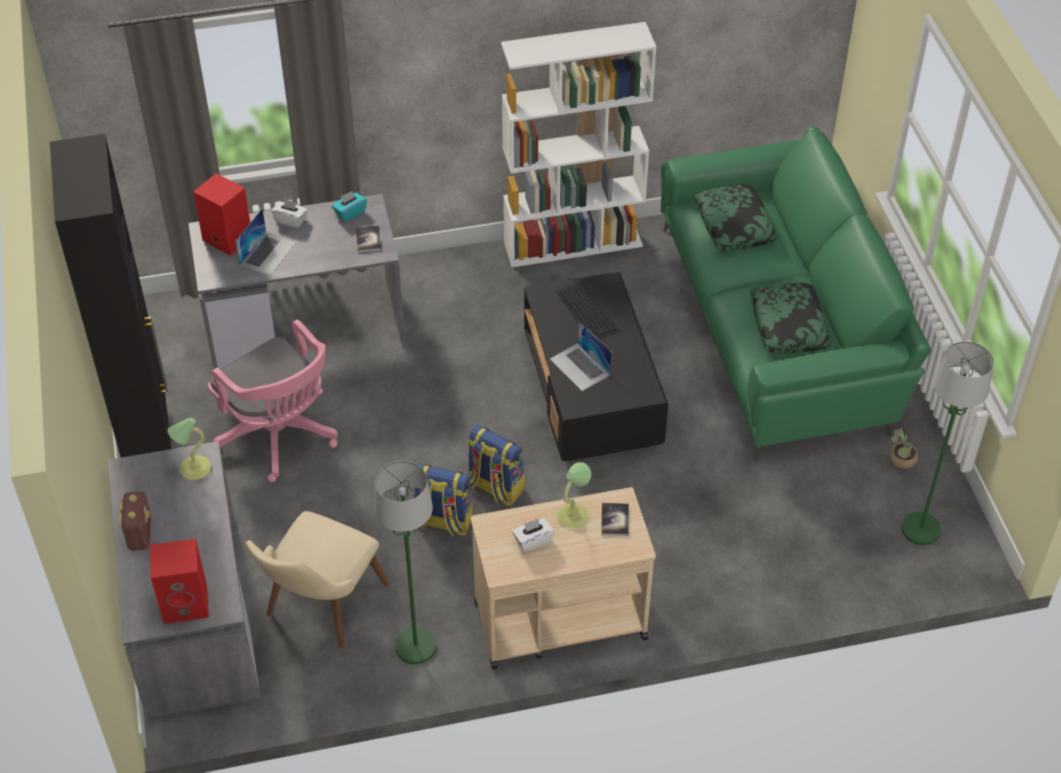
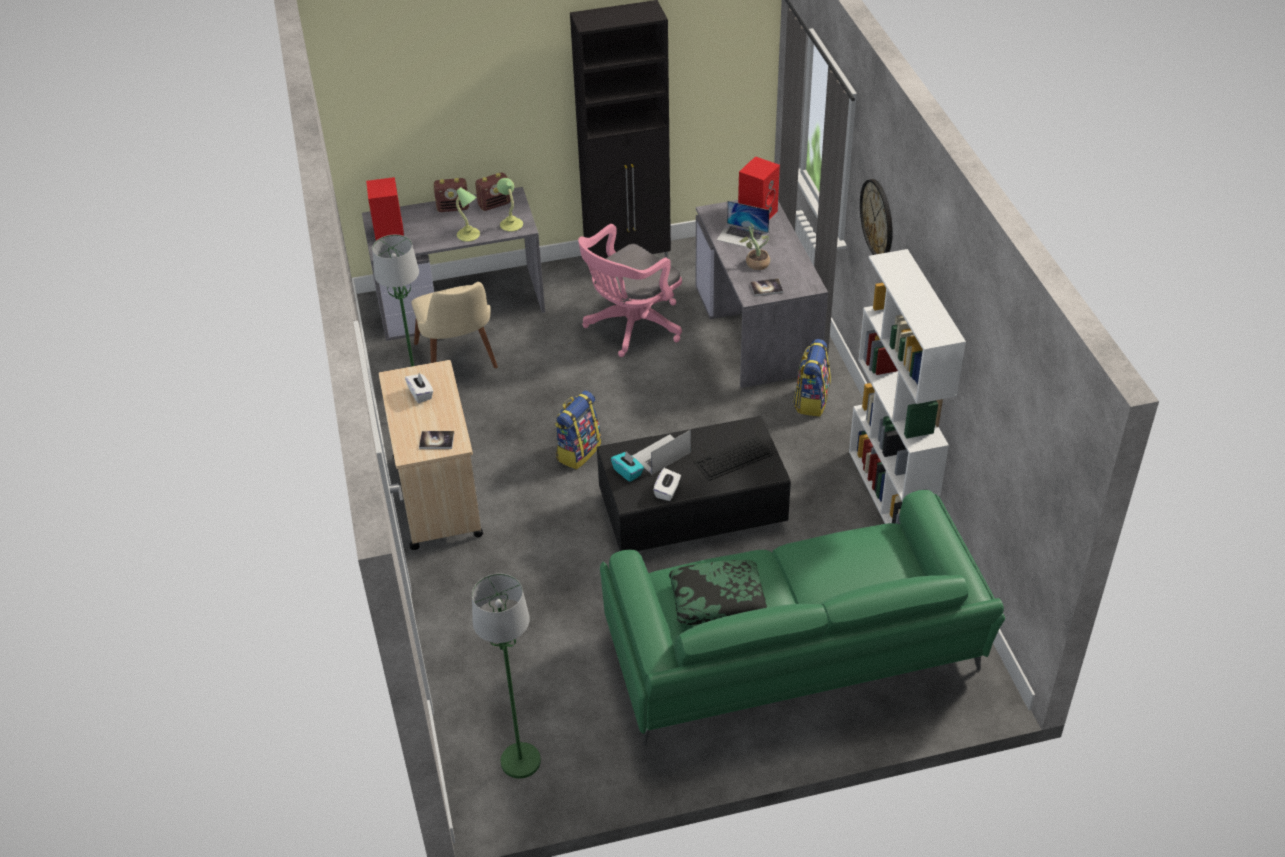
camera: 90 degrees right, 5 degrees down
(143, 488) = (494, 204): none -> radio
(290, 220) = (784, 244): white tissue box -> white tissue box (667, 491)
(319, 610) = (460, 362): beige chair -> beige chair turned 135 degrees counterclockwise
(350, 213) = (799, 275): turquoise tissue box -> turquoise tissue box (628, 472)
(412, 71) = (877, 218): none -> wall clock
(443, 521) = (542, 423): backpack -> backpack (811, 400)
(573, 516) = (444, 416): table lamp -> table lamp (469, 235)
(734, 225) = (864, 561): pillow -> none
(900, 461) = (609, 751): potted plant -> potted plant (755, 262)

